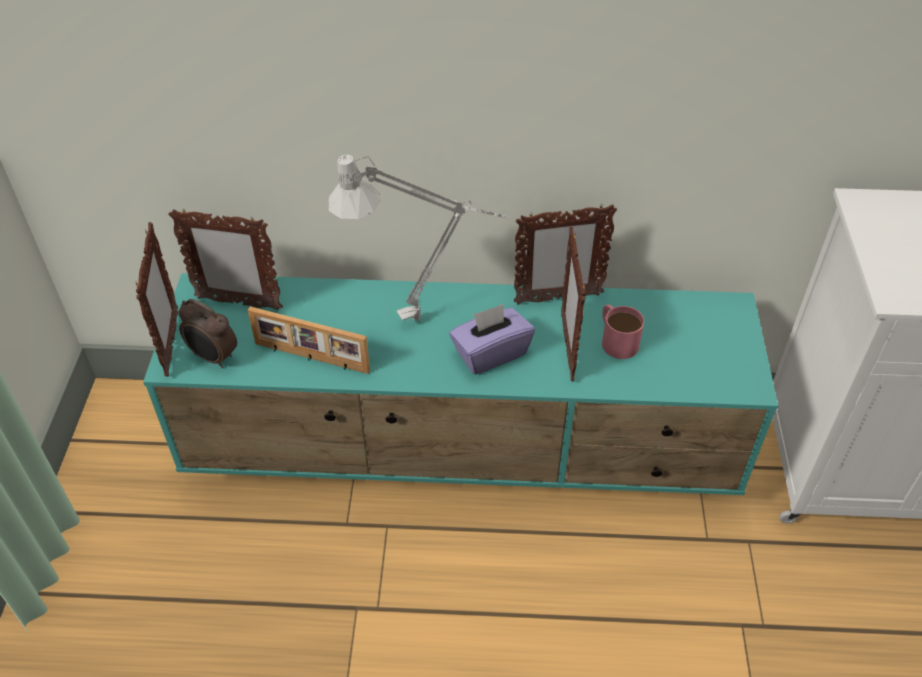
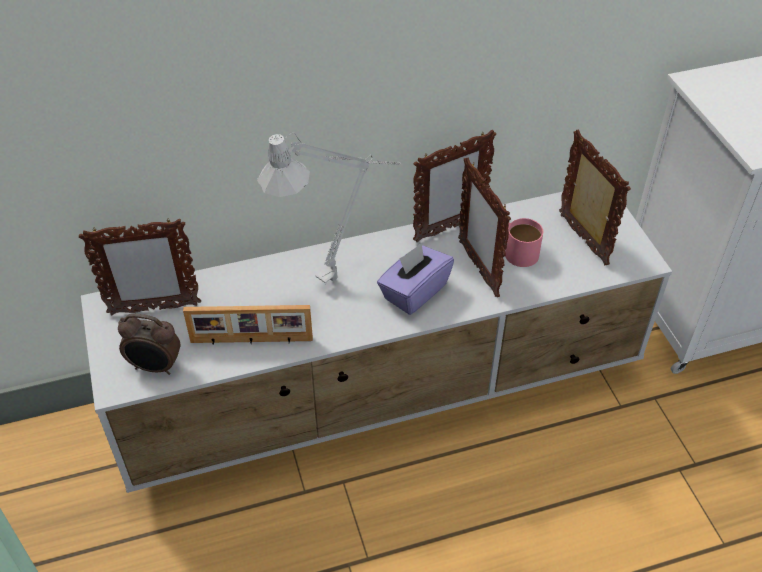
camera: 20 degrees left, 0 degrees up
(171, 344) = (106, 366): picture frame -> picture frame (582, 240)
(464, 453) = (383, 395): turquoise tv stand -> white tv stand

